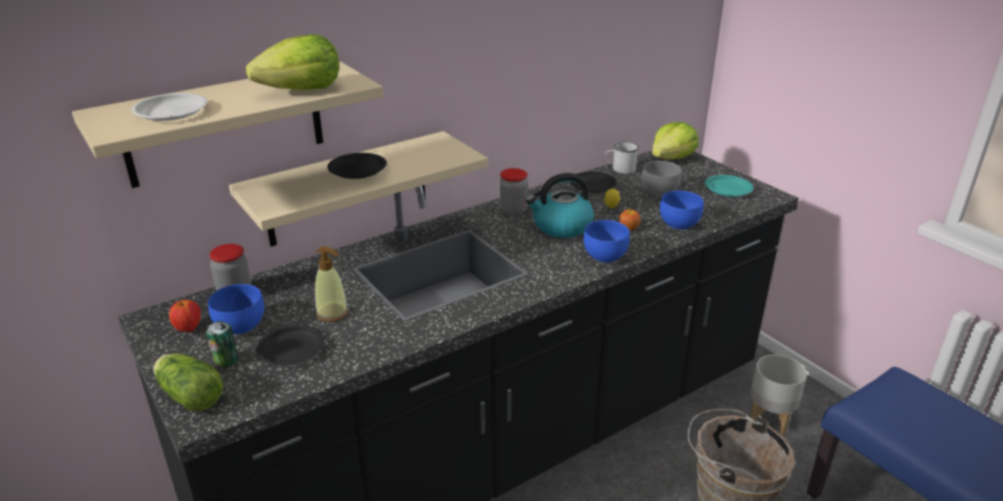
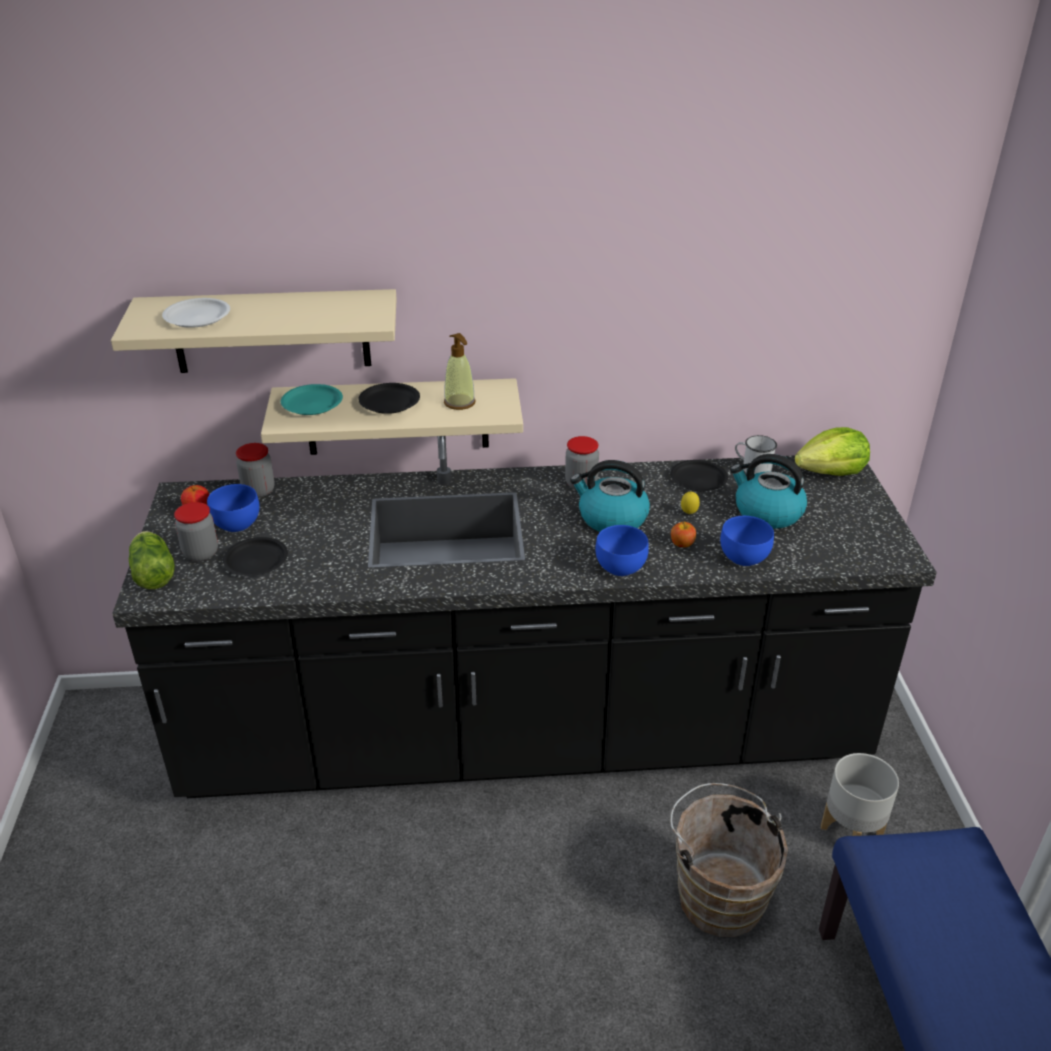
camera: 30 degrees right, 5 degrees up
(226, 362) = (201, 553): can -> jar
(301, 90) = (320, 318): lettuce -> none
(332, 313) = (317, 538): soap dispenser -> soap dispenser (459, 403)
(660, 193) = (767, 512): grey bowl -> kettle
(727, 189) = (855, 533): turquoise plate -> turquoise plate (311, 404)

